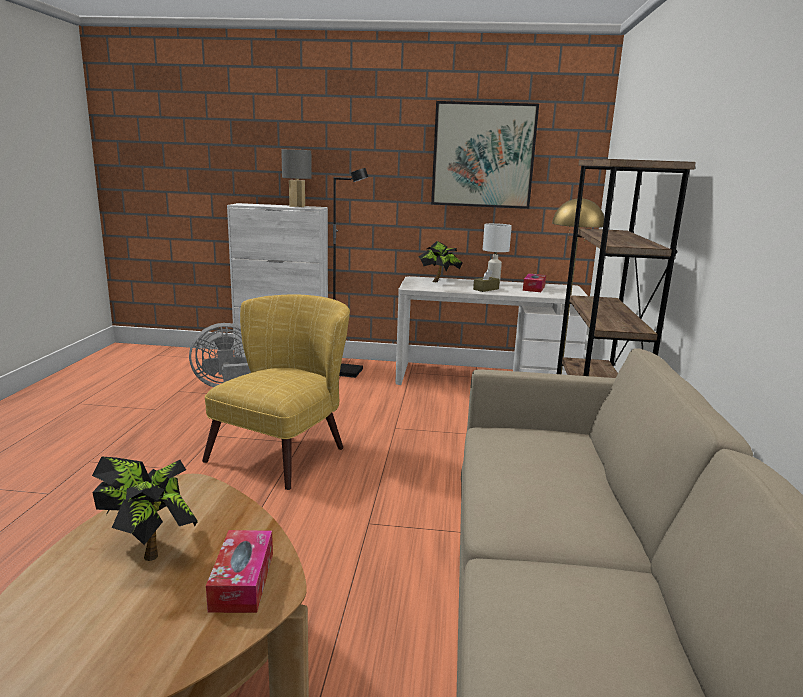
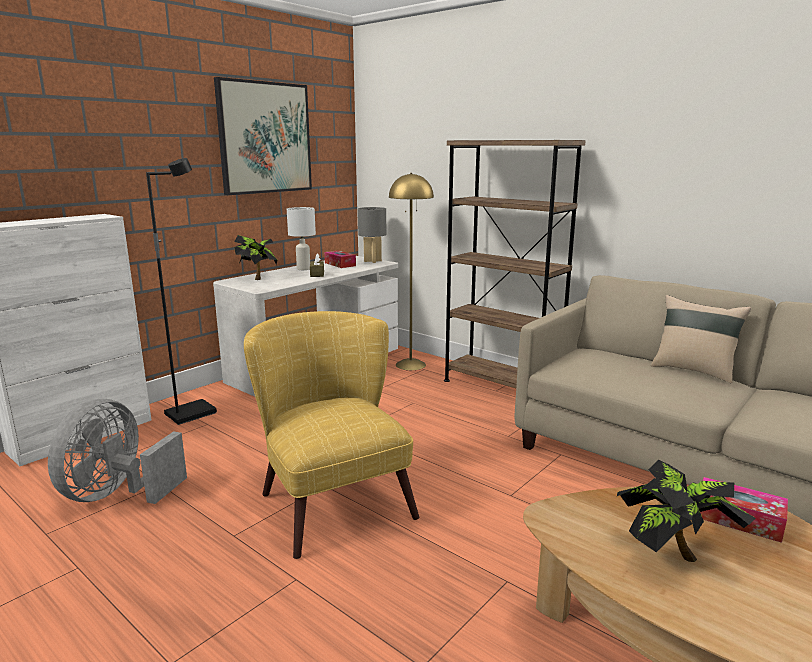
camera: 55 degrees left, 0 degrees up
(296, 206) = (70, 218): grey table lamp -> grey table lamp (372, 261)
(612, 505) = (693, 370): none -> beige pillow

